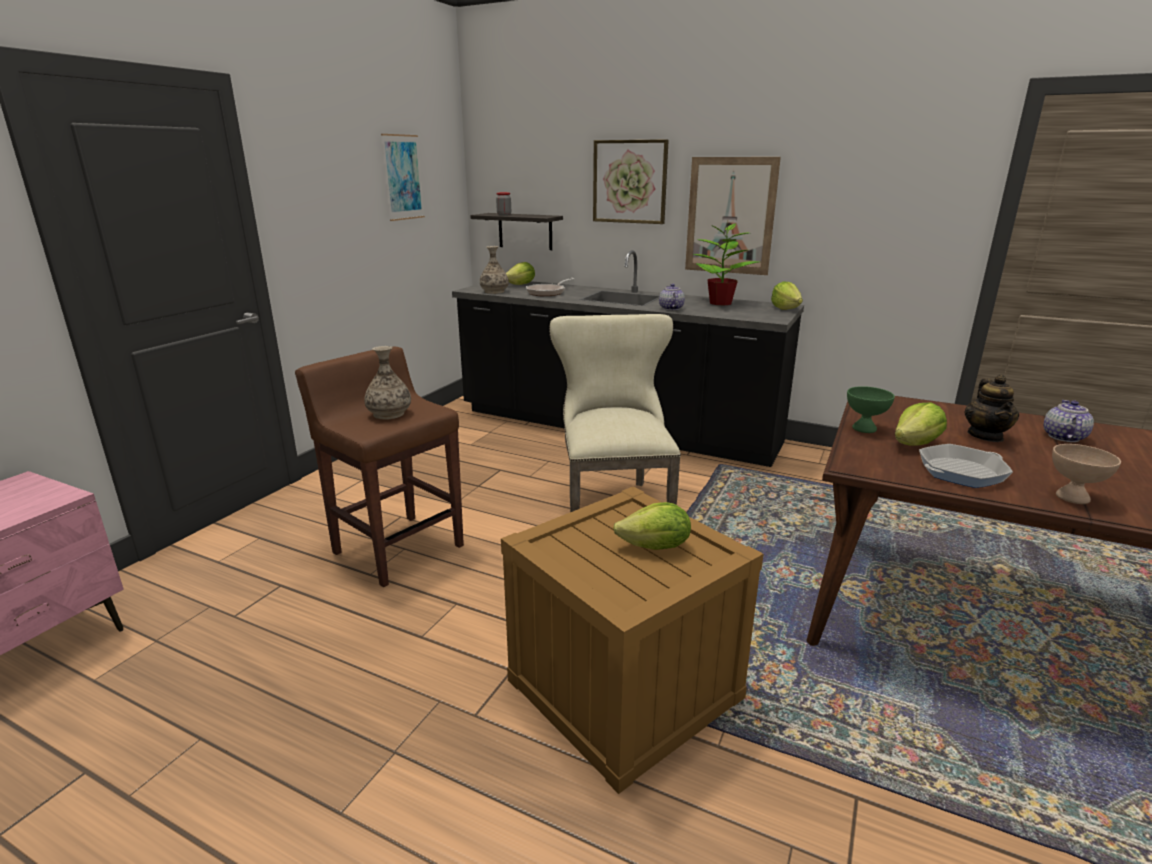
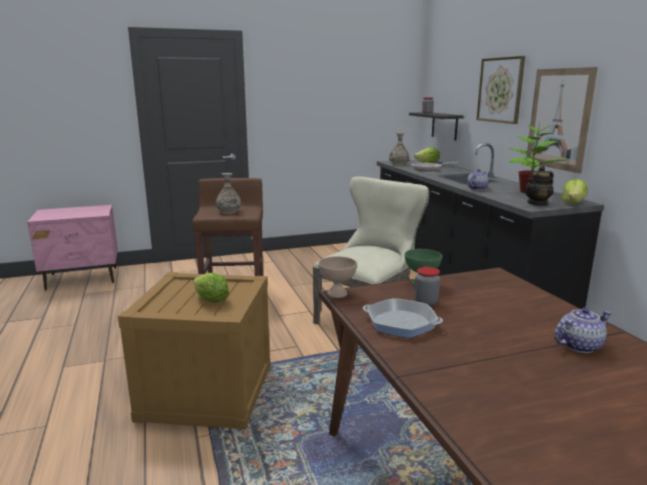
camera: 45 degrees right, 5 degrees down
(403, 177) = (360, 86): picture -> none
(915, 444) = (426, 302): lettuce -> jar
(985, 436) = (503, 319): teapot -> teapot (537, 203)
(1072, 497) = (428, 365): beige bowl -> beige bowl (336, 294)

